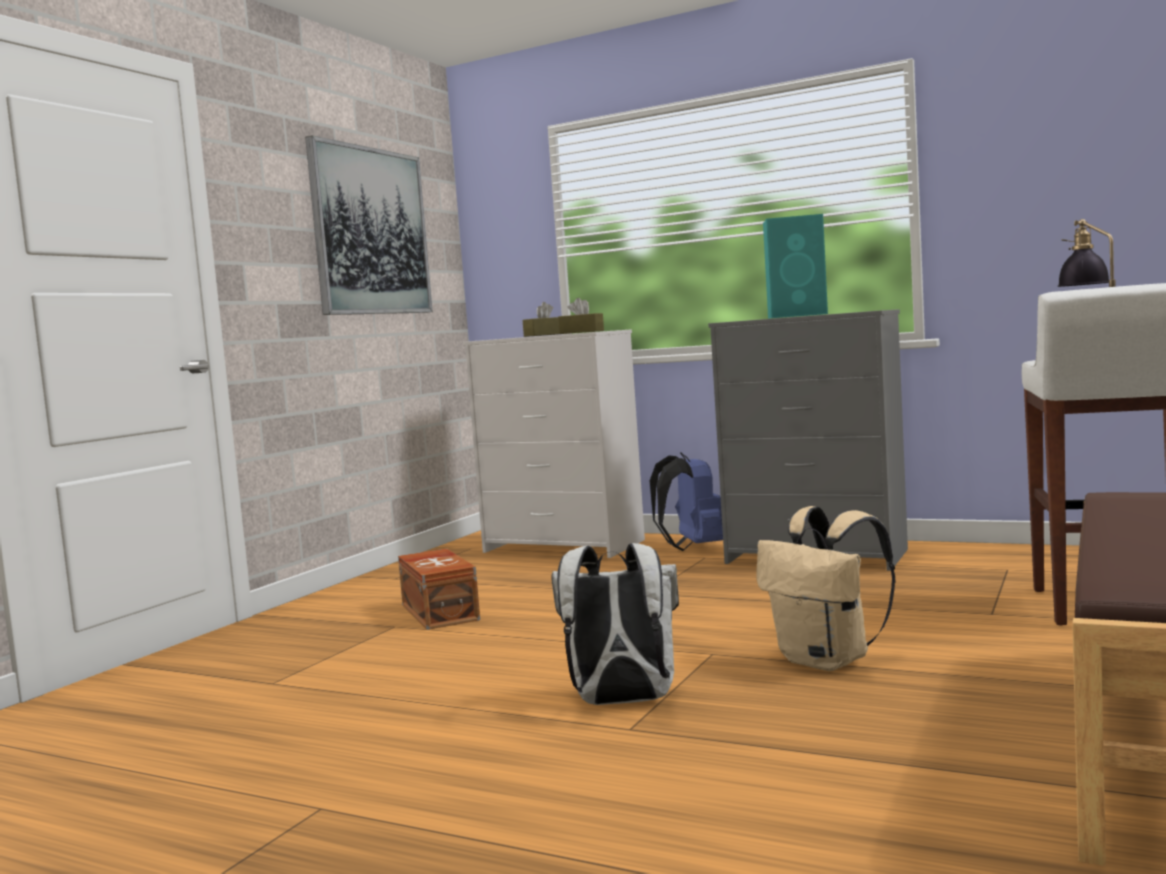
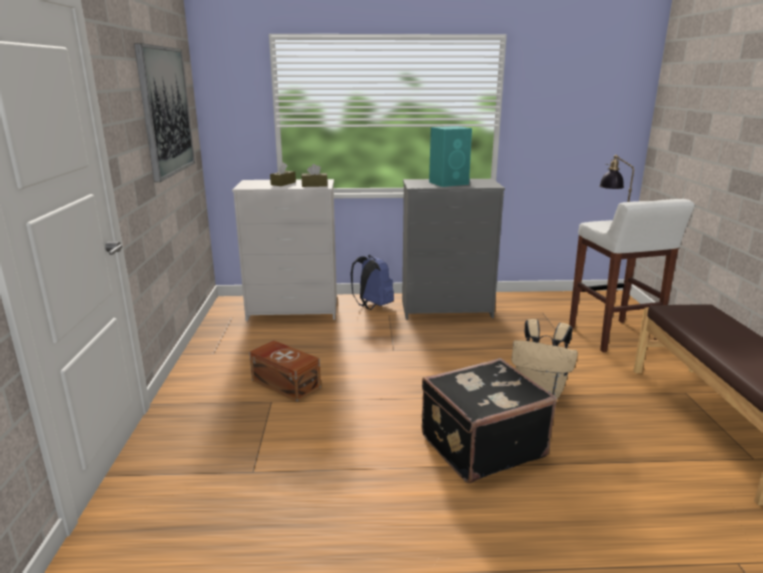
camera: 30 degrees left, 15 degrees up
(621, 702) = (480, 445): white backpack -> black suitcase

